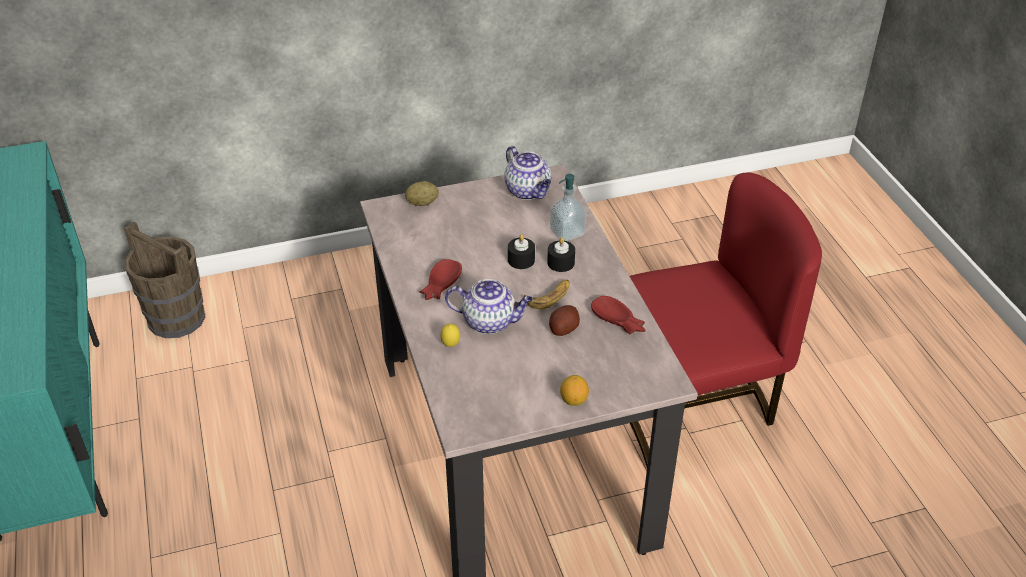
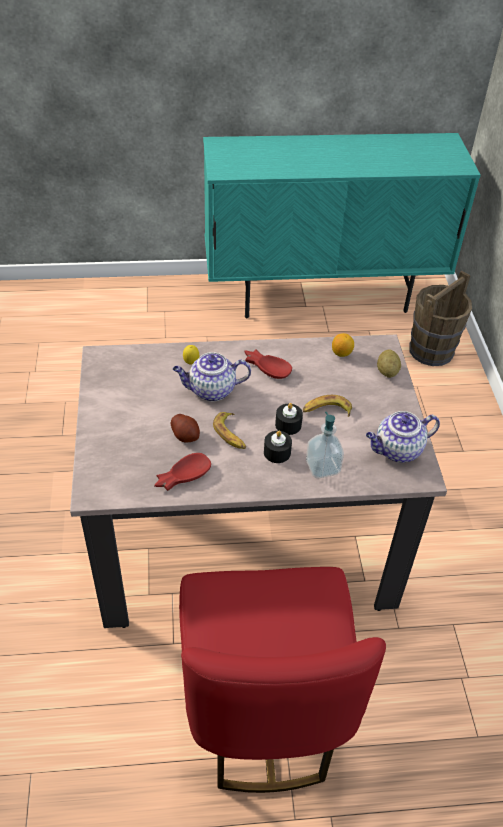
camera: 100 degrees right, 5 degrees up
(490, 321) = (211, 390): teapot -> teapot turned 60 degrees clockwise
(492, 237) = (326, 411): none -> banana
(573, 400) = (99, 424): lemon -> lemon (341, 353)

